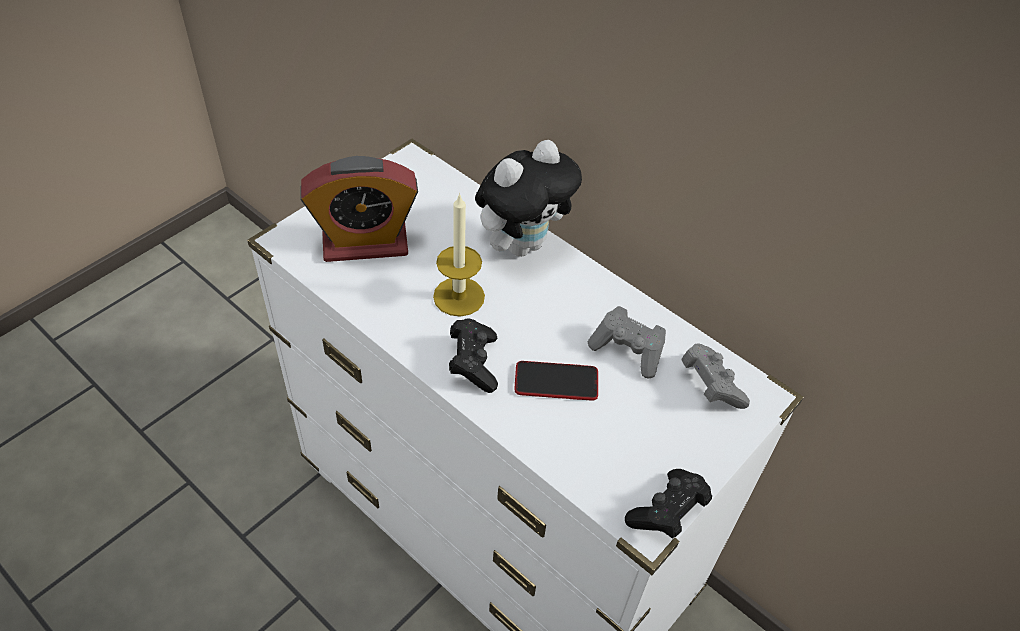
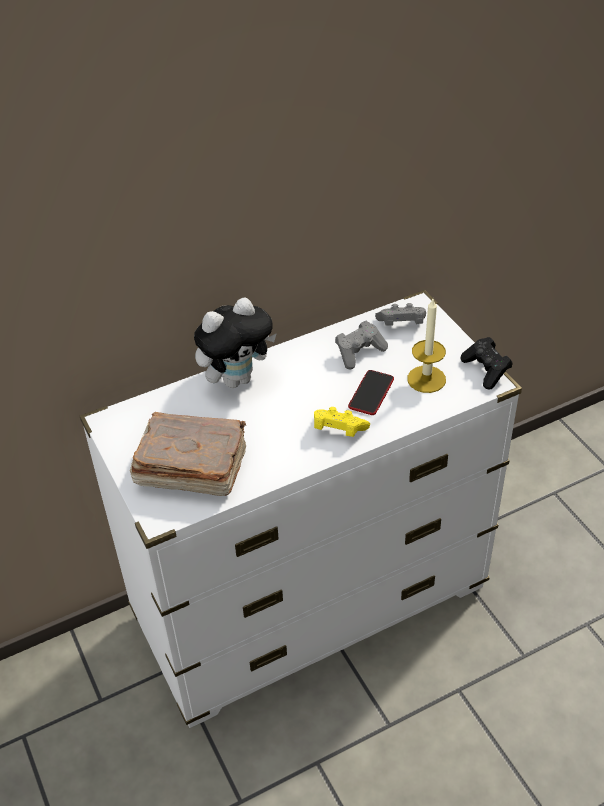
camera: 65 degrees left, 5 degrees down
(365, 243) = (190, 468): alarm clock -> brown book
(459, 296) = (272, 425): candle -> candle (426, 379)
(473, 363) = (338, 431): black game controller -> yellow game controller
(522, 244) = (237, 378): plush toy -> plush toy turned 75 degrees clockwise

